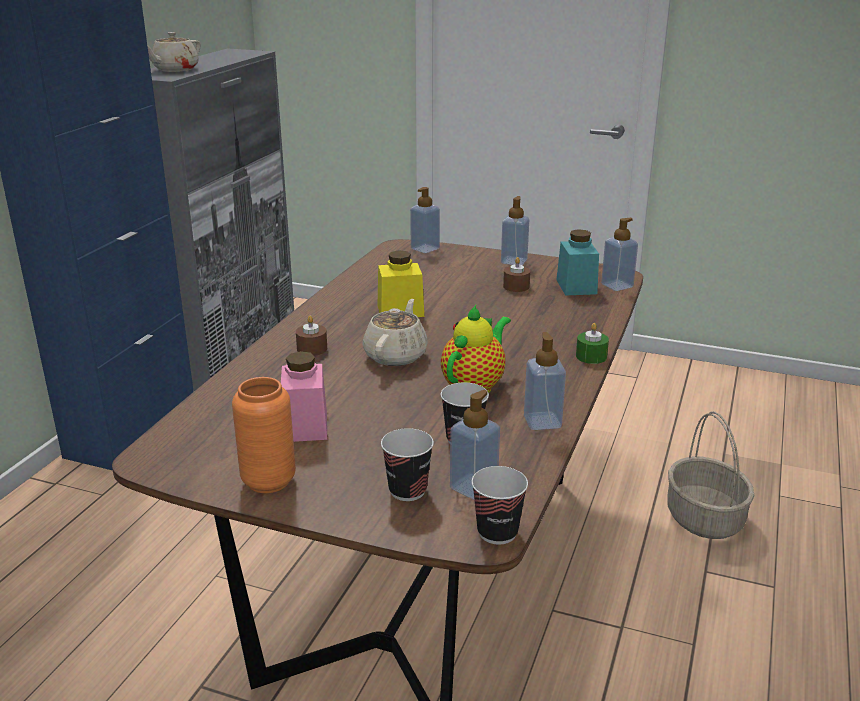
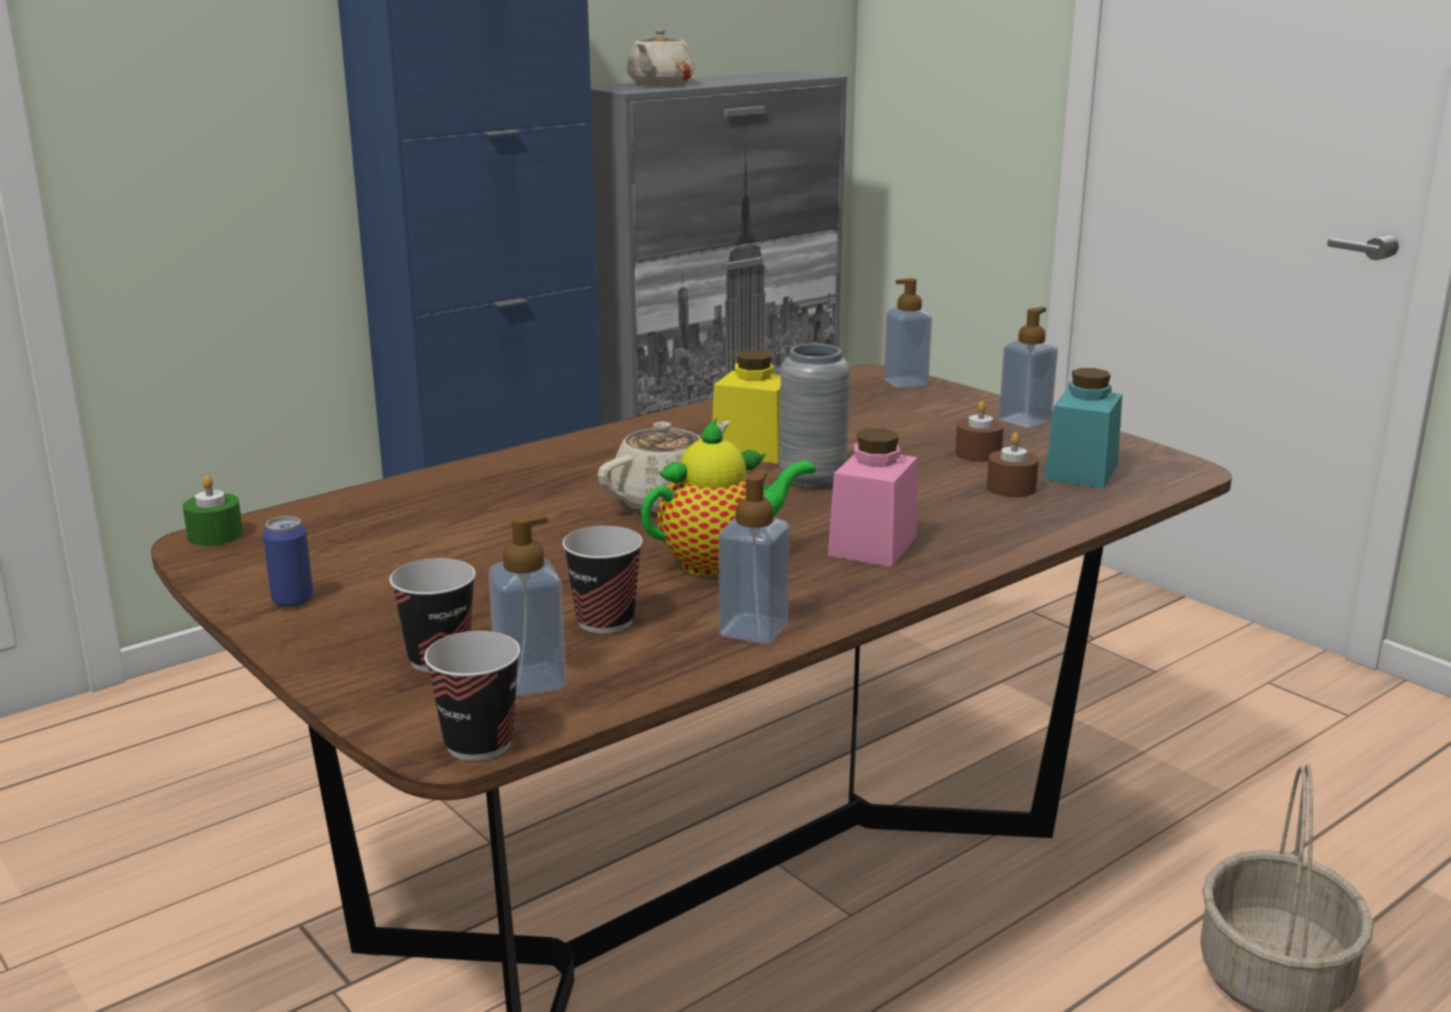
camera: 30 degrees right, 5 degrees down
(175, 70) = (659, 84): beige teapot -> beige teapot turned 45 degrees counterclockwise
(268, 481) = (293, 601): orange vase -> can
(305, 426) = (426, 553): pink jar -> pink jar (872, 546)
(312, 349) = (566, 469): brown candle -> brown candle (1011, 488)
(454, 322) = (812, 479): none -> grey vase
(591, 356) = (963, 567): green candle -> green candle (215, 535)
(617, 285) = (1157, 484): soap dispenser -> none

